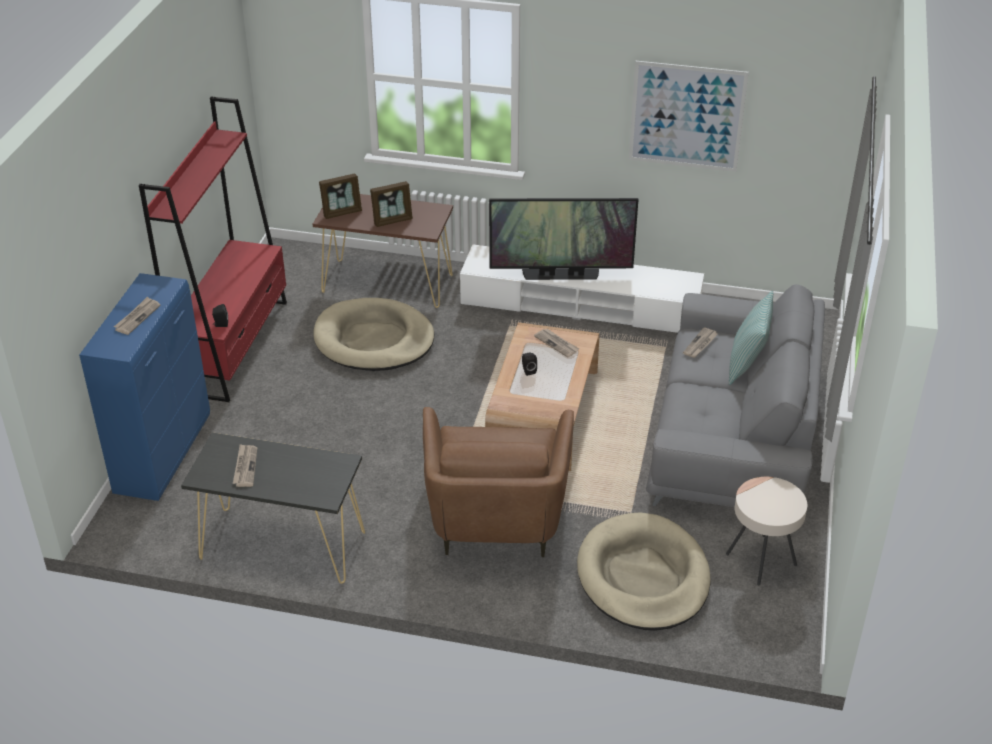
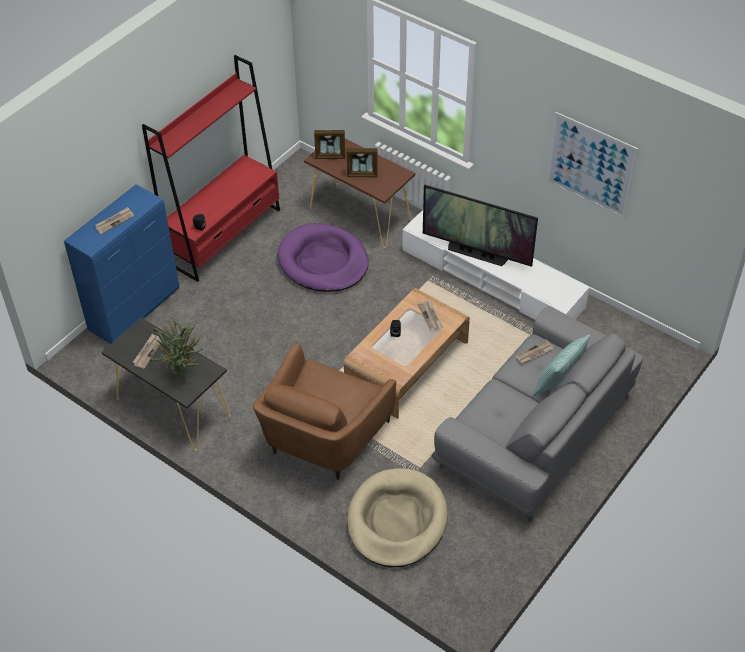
camera: 25 degrees right, 10 degrees up
(306, 473) = (183, 370): none -> potted plant
(374, 340) = (323, 261): beige dog bed -> purple dog bed
(761, 560) = (489, 539): beige side table -> none

